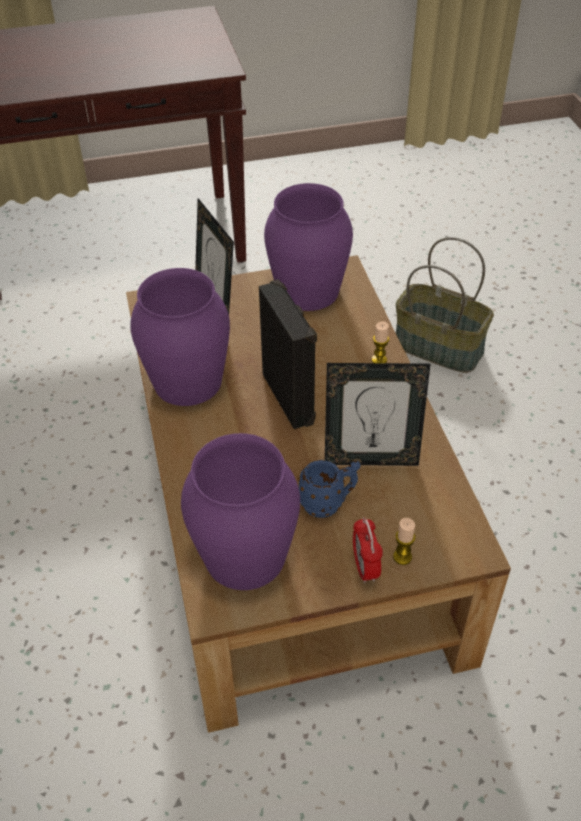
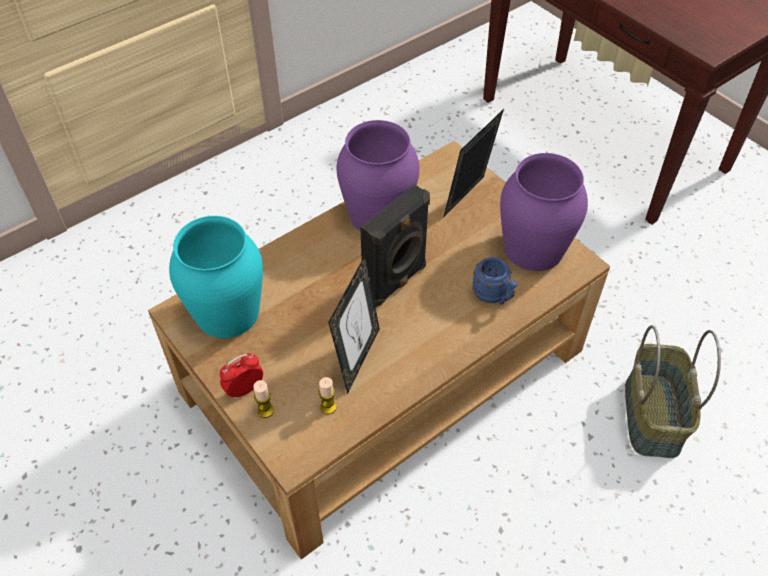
camera: 65 degrees right, 5 degrees up
(245, 554) = (228, 312): purple vase -> turquoise vase
(328, 503) = (298, 345): blue mug -> blue mug (493, 297)
(371, 459) = (357, 358): picture frame -> picture frame turned 135 degrees counterclockwise
(379, 360) = (477, 327): candle -> candle (328, 407)

